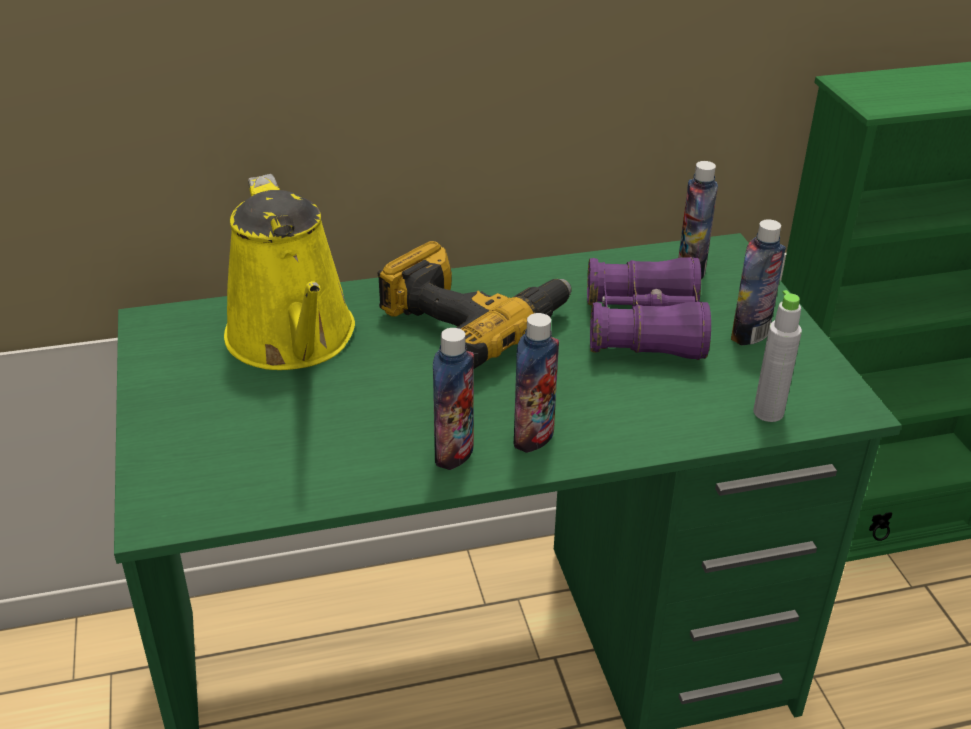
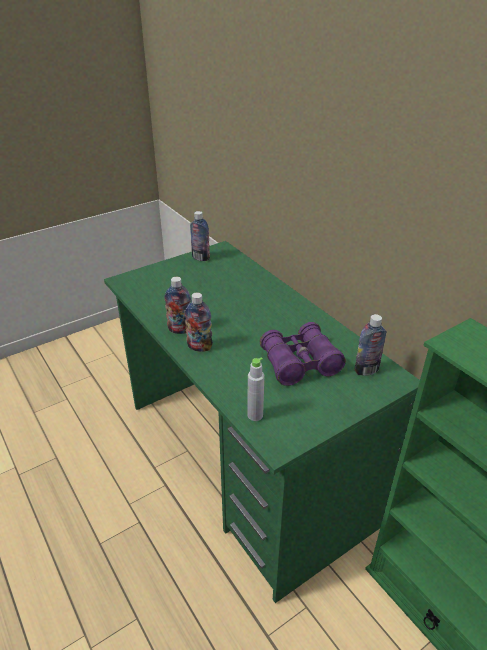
camera: 70 degrees right, 0 degrees up
(294, 340) = (229, 277): yellow watering can -> none
(471, 321) = (270, 314): power drill -> none
(750, 334) = (320, 400): bottle -> bottle (200, 258)

